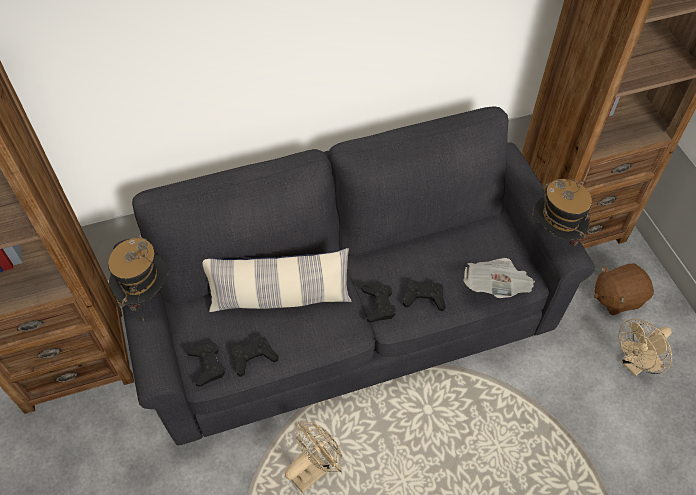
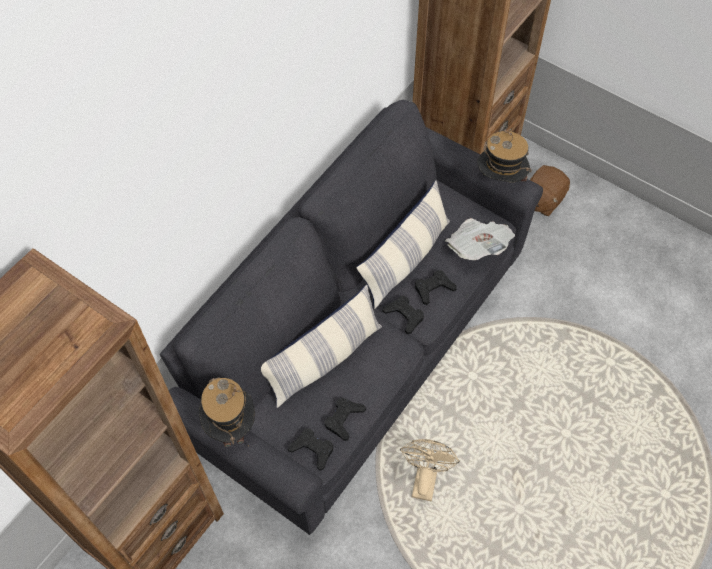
camera: 35 degrees left, 5 degrees up
(420, 259) = (405, 259): none -> pillow
(635, 364) = (589, 244): beige fan -> none

